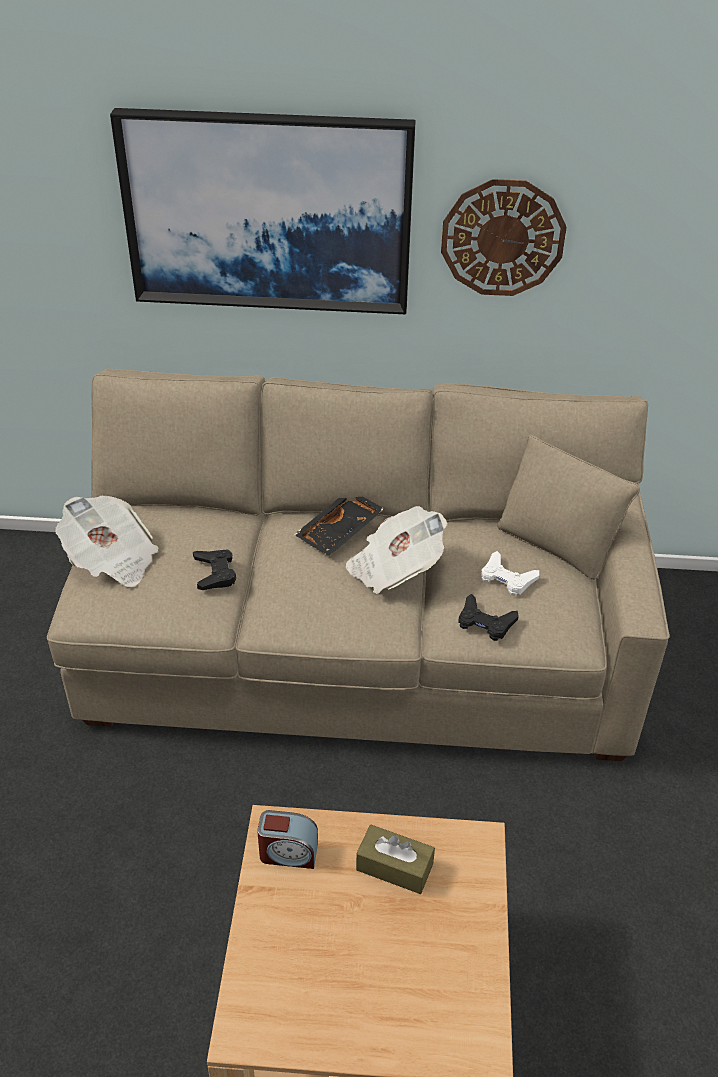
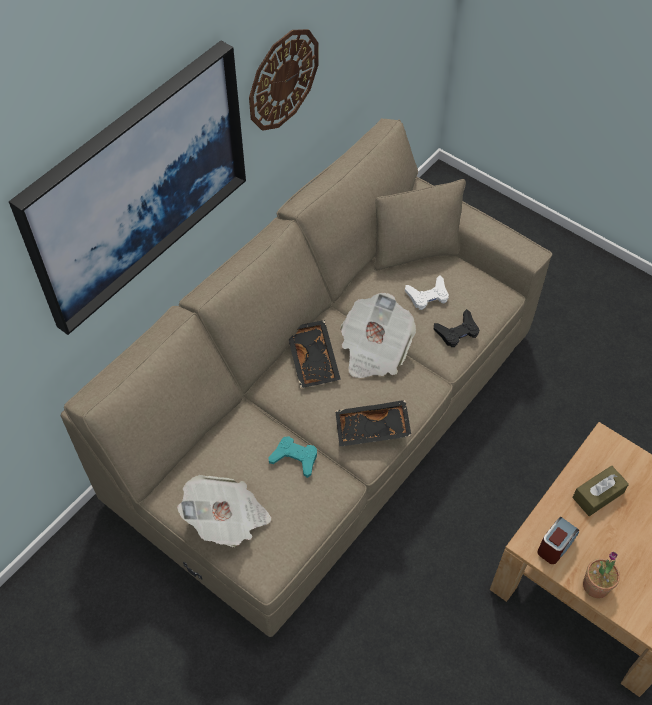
camera: 55 degrees left, 15 degrees up
(215, 573) = (295, 458): black game controller -> turquoise game controller
(262, 920) = (596, 585): none -> potted plant
(295, 611) = (372, 430): none -> black tray

